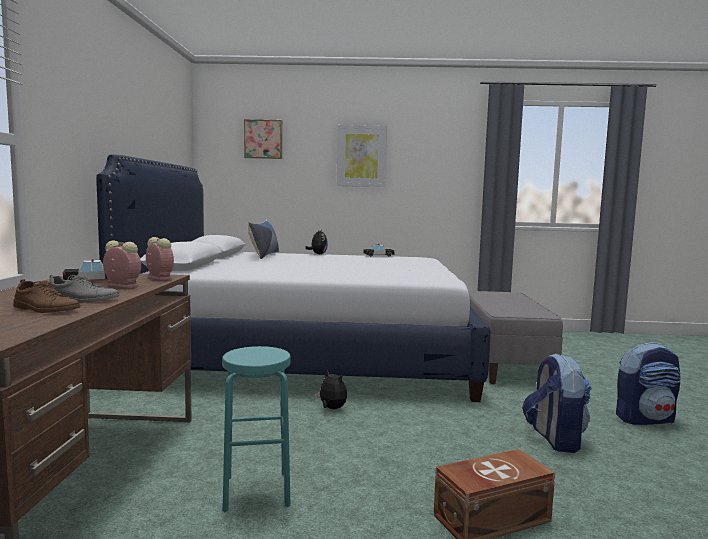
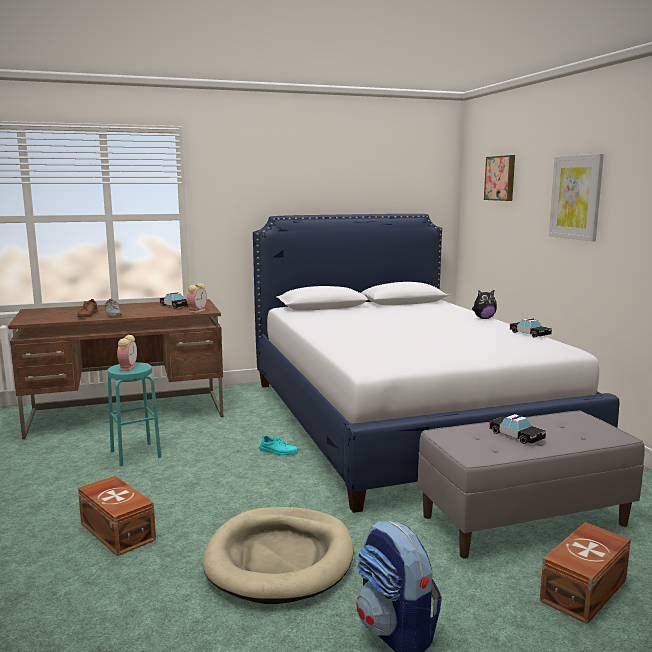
camera: 70 degrees right, 5 degrees up
(121, 286) = (162, 311): alarm clock -> alarm clock (128, 367)
(264, 255) = (433, 309): pillow -> none
(331, 408) = (278, 451): plush toy -> turquoise shoe
(508, 304) = (516, 436): none -> toy car
(554, 439) = (280, 559): backpack -> beige dog bed
(585, 369) = (585, 590): none -> brown storage box

